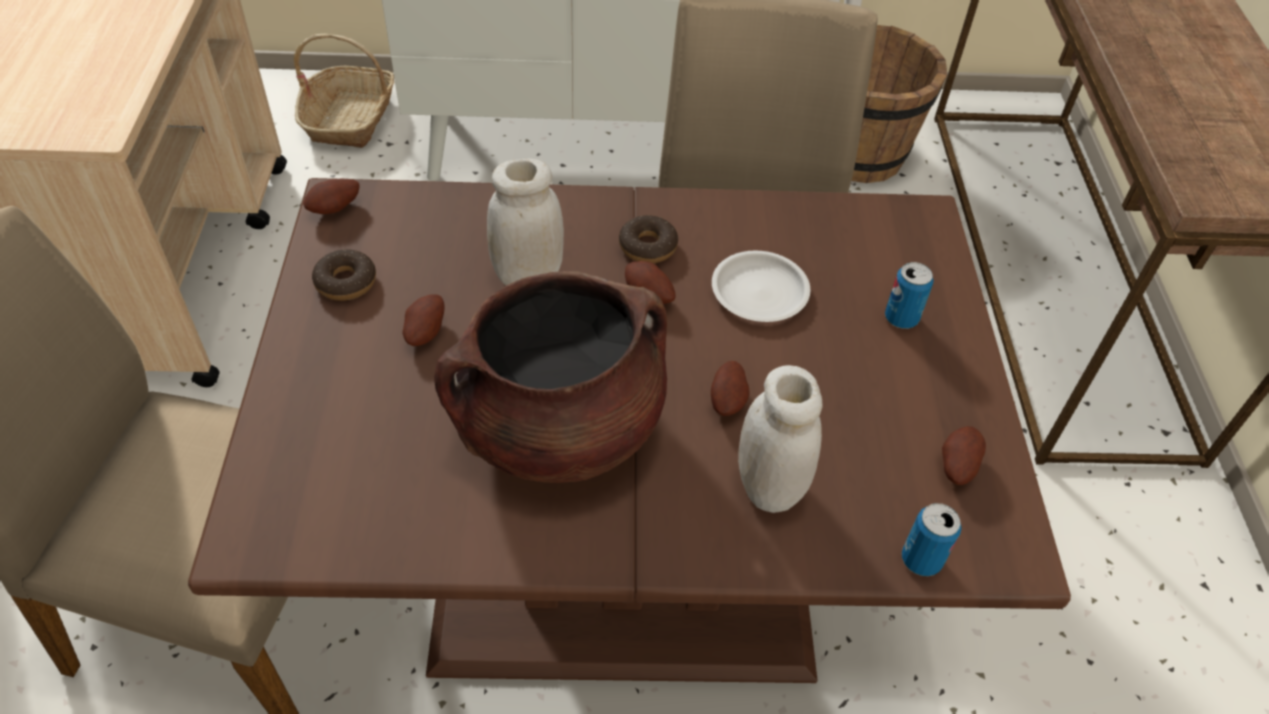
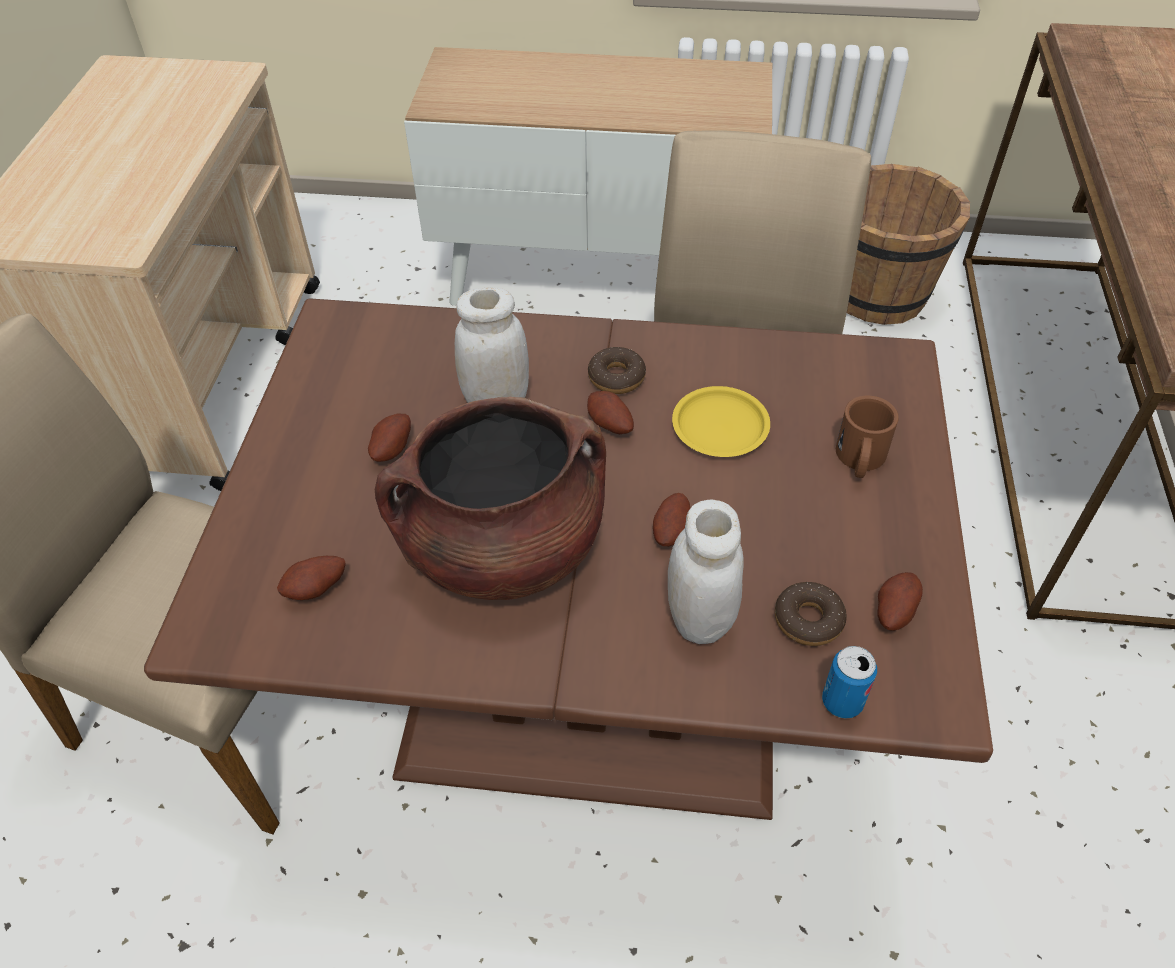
camera: 10 degrees right, 0 degrees up
(335, 209) = (326, 329): potato -> potato (317, 589)
(346, 282) = (325, 398): donut -> donut (808, 620)
(350, 118) = (384, 243): basket -> none
(758, 292) = (719, 427): white plate -> yellow plate
(901, 318) = (859, 460): can -> brown mug

